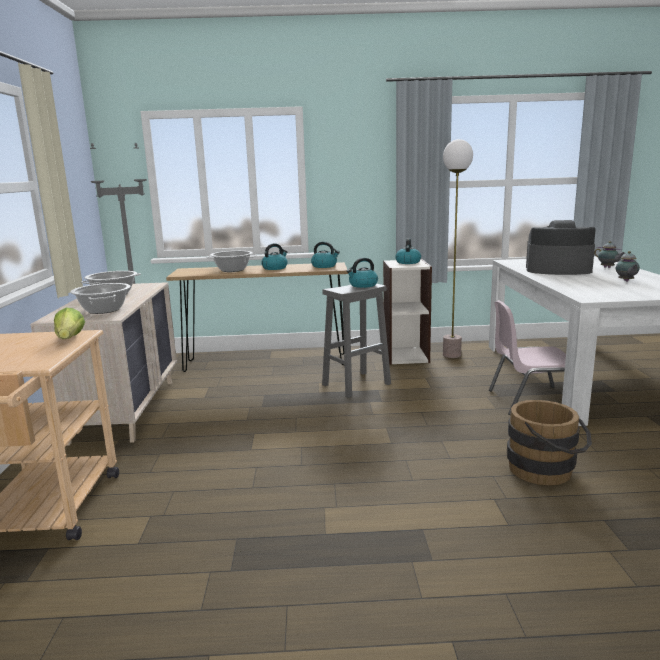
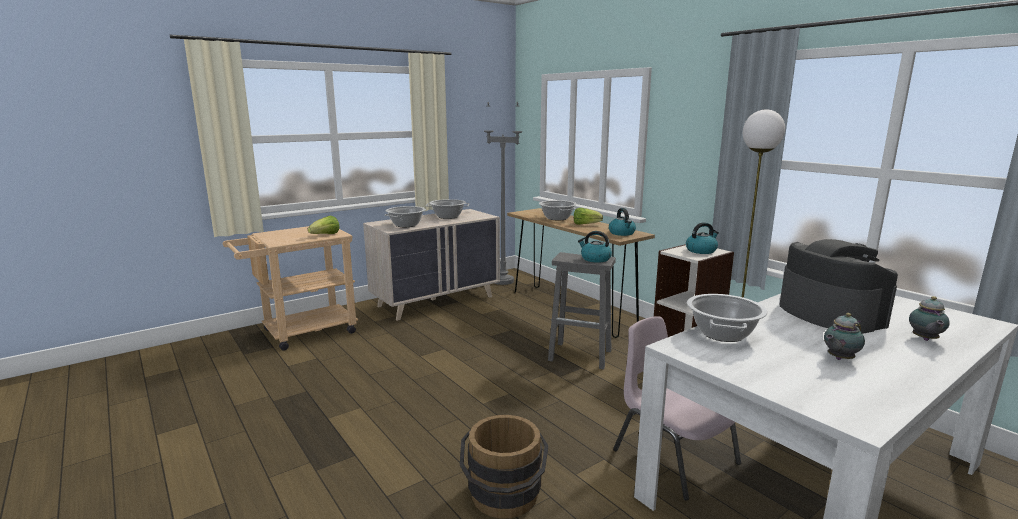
camera: 55 degrees right, 0 degrees up
(275, 268) = (585, 224): kettle -> lettuce
(573, 288) = (723, 334): none -> cooking pot

